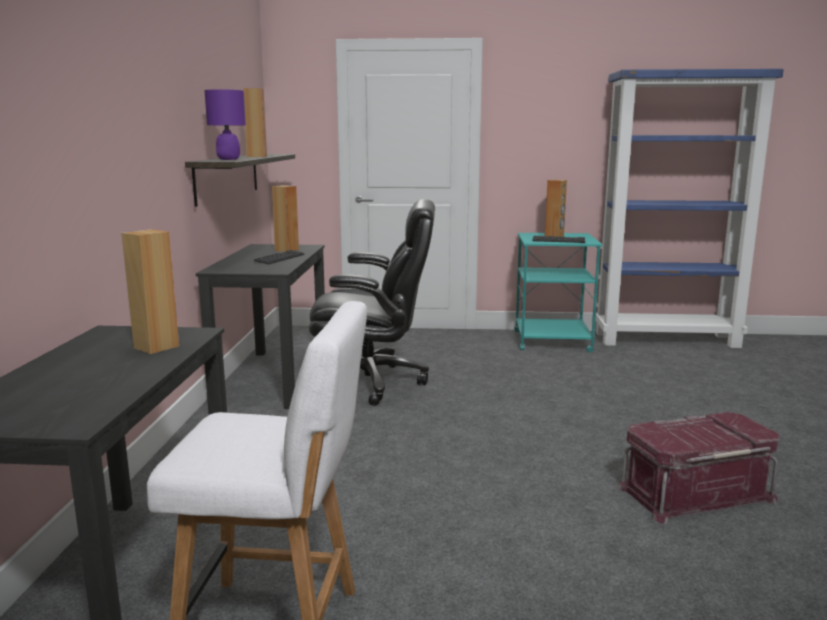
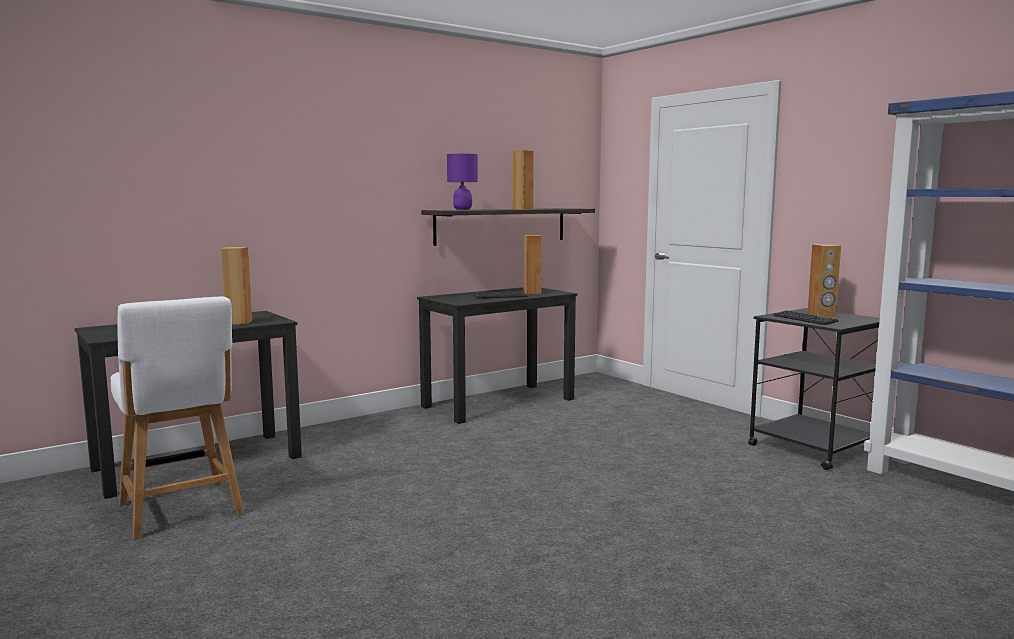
camera: 50 degrees right, 5 degrees down
(375, 384) = (549, 427): black office chair -> none
(553, 341) = (814, 449): turquoise cart -> black cart
(694, 492) = (559, 589): red storage box -> none

